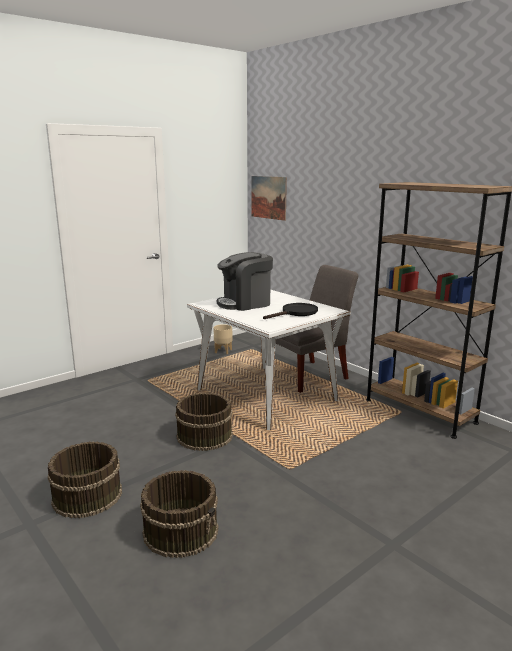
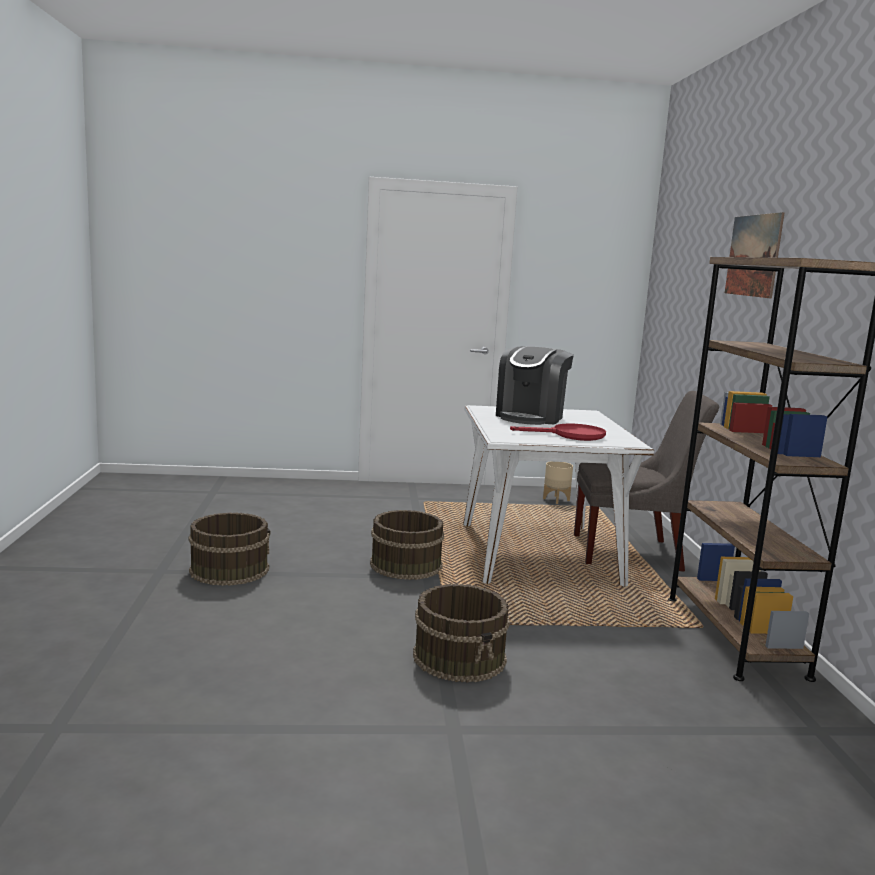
camera: 35 degrees right, 5 degrees down
(181, 530) = (264, 624): brown bucket -> brown bucket (460, 657)
(245, 303) = (531, 417): coffee machine -> coffee machine turned 75 degrees counterclockwise
(268, 197) = (663, 290): picture -> picture (753, 255)
(296, 313) = (571, 435): black frying pan -> red frying pan

